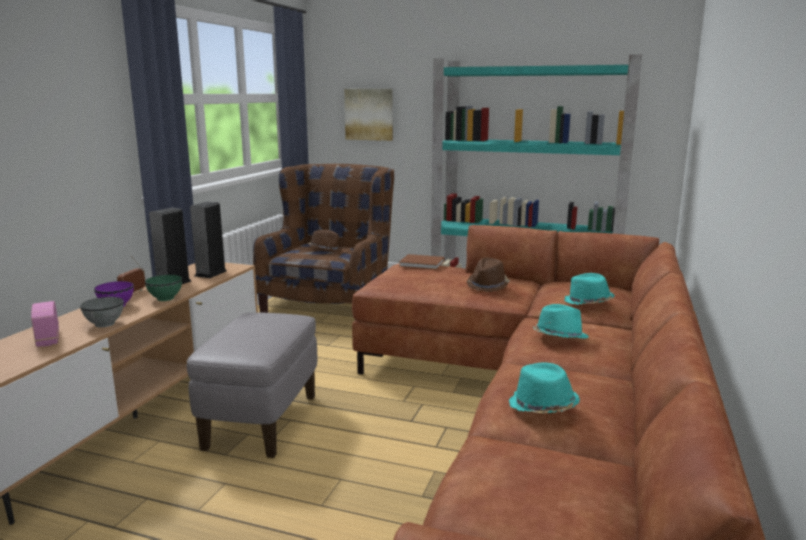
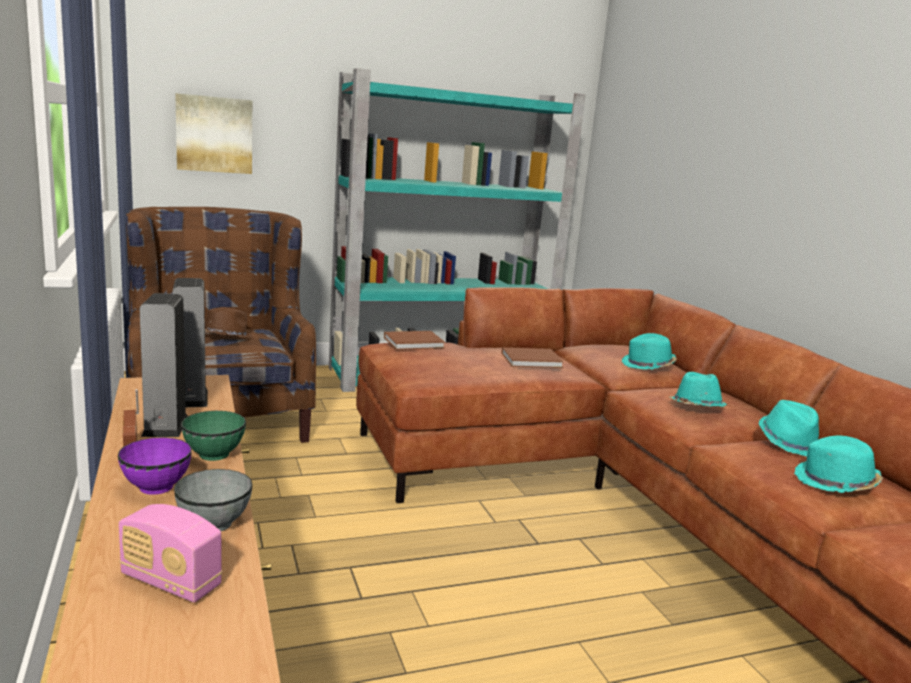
camera: 40 degrees left, 0 degrees up
(262, 421) = (381, 607): grey ottoman -> none
(488, 285) = (533, 360): brown hat -> brown book
(578, 375) = (789, 443): none -> turquoise hat

